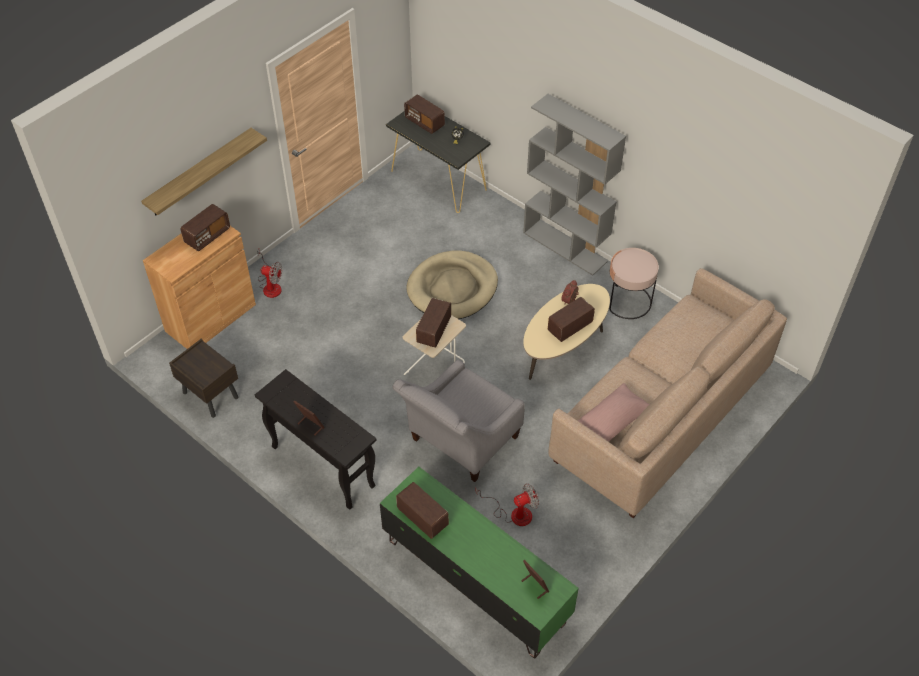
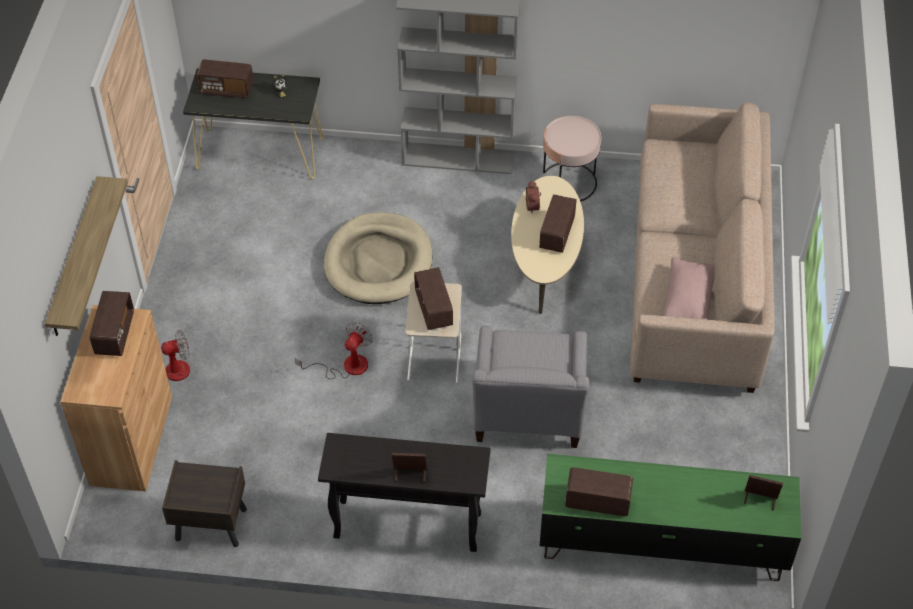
camera: 35 degrees left, 0 degrees up
(514, 513) = (641, 455): fan -> fan (346, 366)

